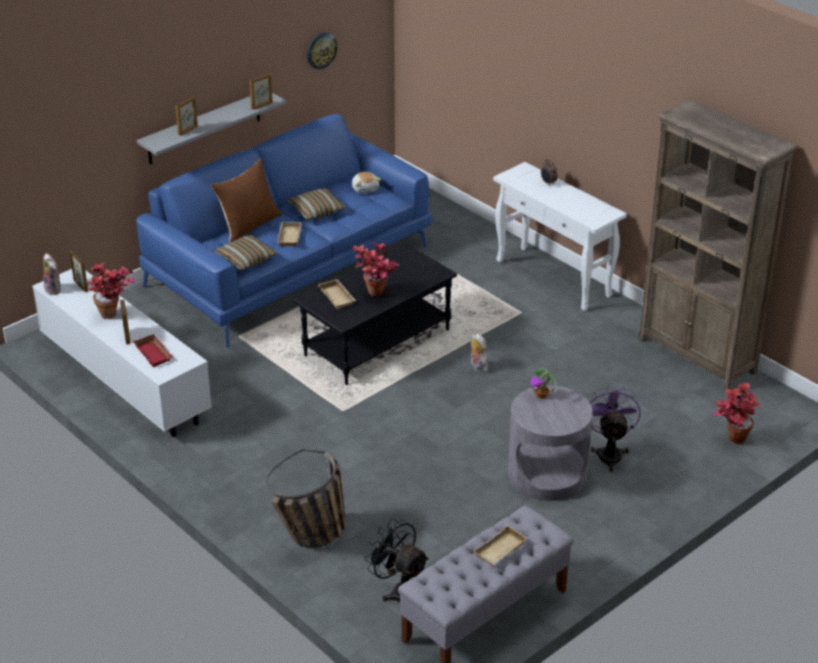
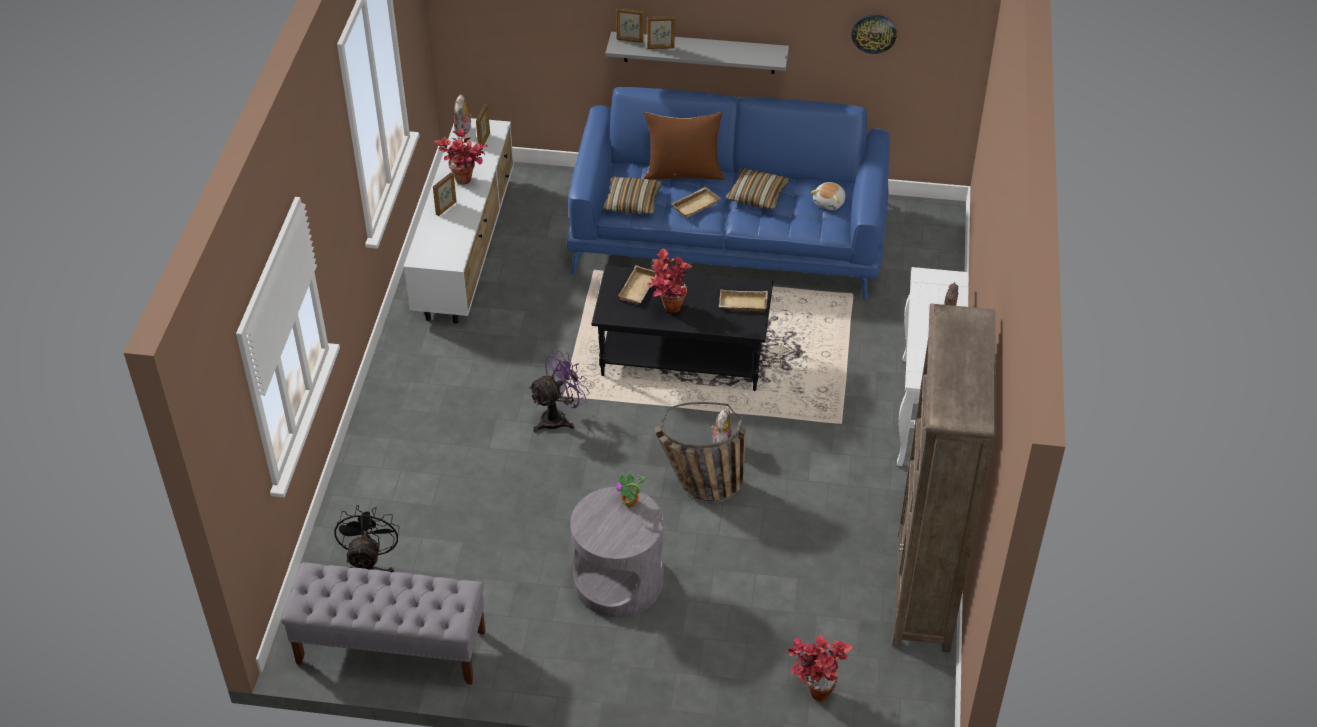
camera: 50 degrees right, 10 degrees up
(154, 353) = (441, 237): red tray -> none
(262, 106) = (756, 60): picture frame -> picture frame (630, 40)
(313, 539) = (384, 481): basket -> basket (698, 487)
(501, 550) = (400, 600): beige tray -> beige tray (742, 304)
(609, 453) = (695, 608): purple fan -> purple fan (559, 418)

